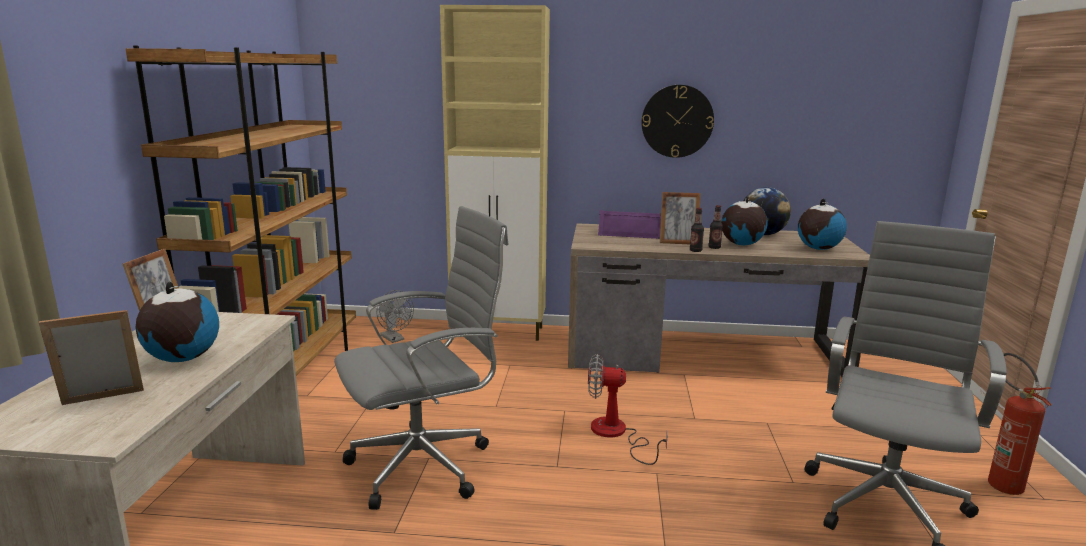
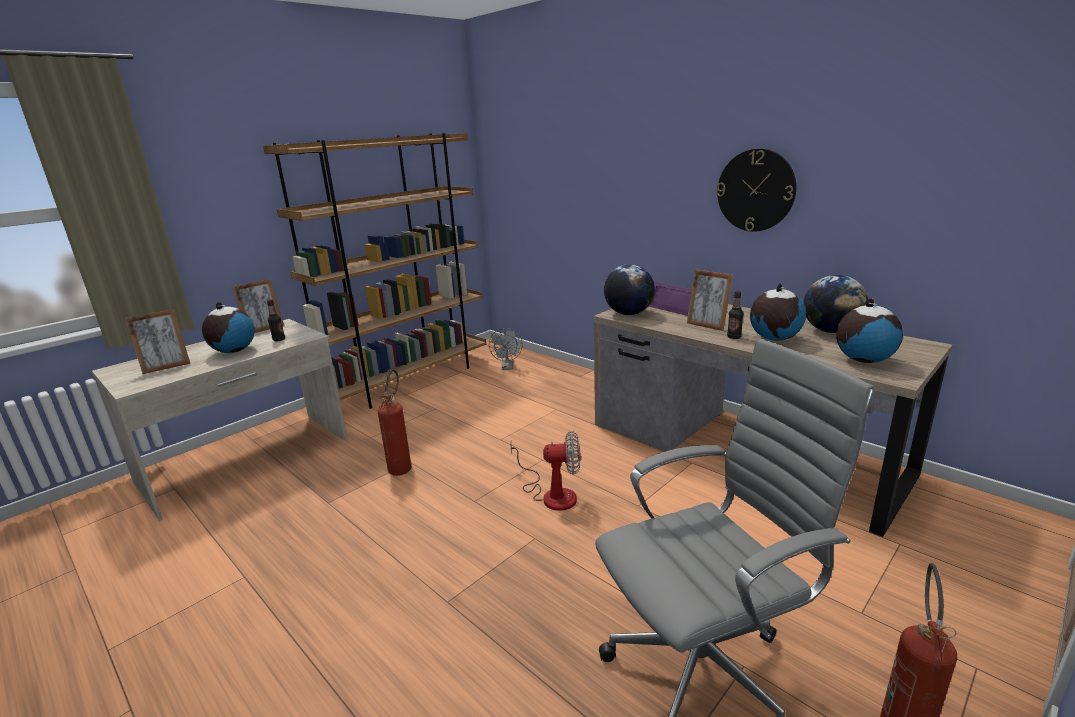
camera: 40 degrees right, 5 degrees up
(102, 401) = (166, 367): picture frame -> picture frame turned 135 degrees clockwise
(426, 465) = (402, 466): grey office chair -> fire extinguisher
(500, 332) = (587, 379): beige cabinet -> none
(597, 243) = (628, 313): none -> globe
(616, 434) = (551, 494): fan -> fan turned 135 degrees clockwise
(695, 250) = (705, 337): bottle -> bottle (279, 339)

